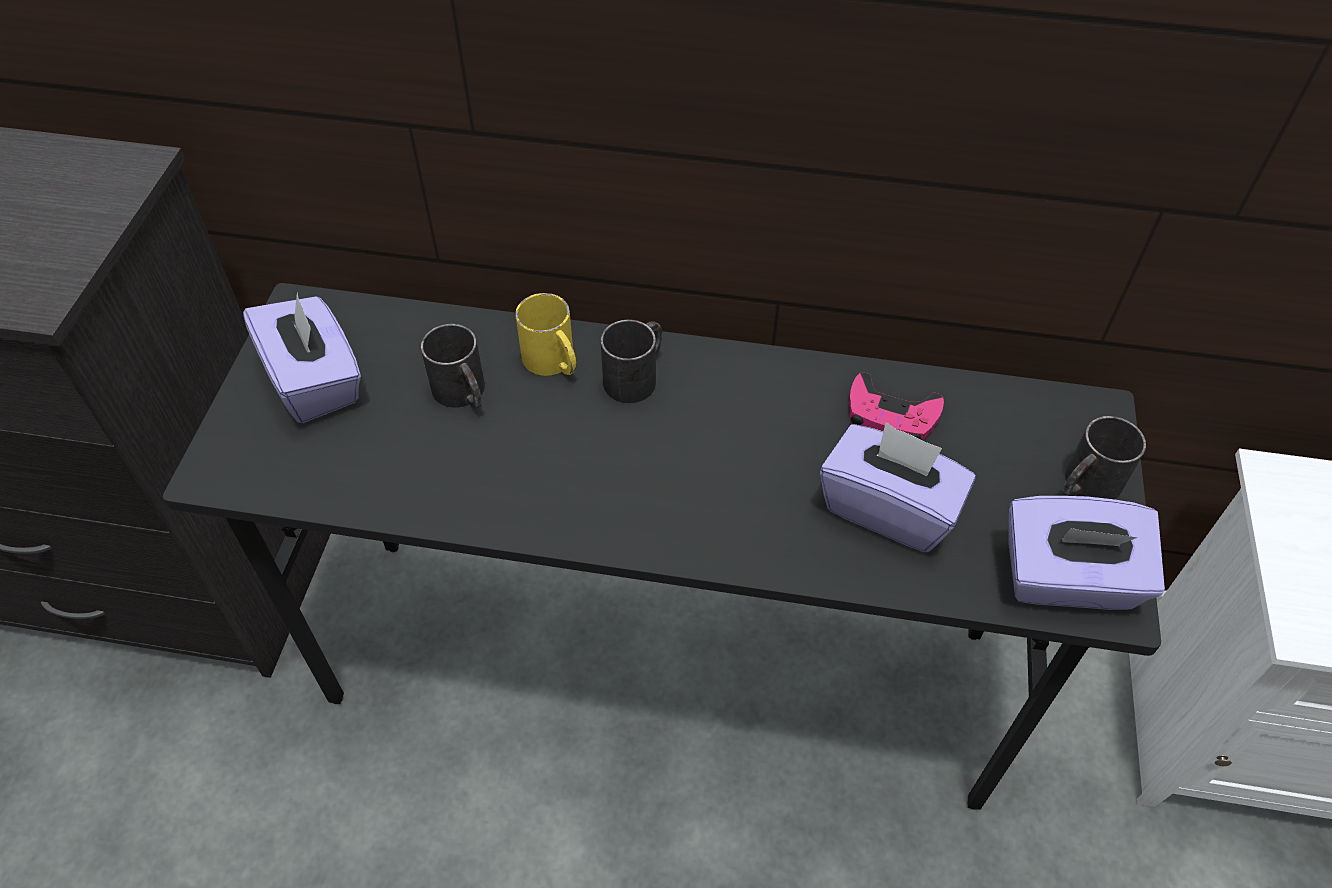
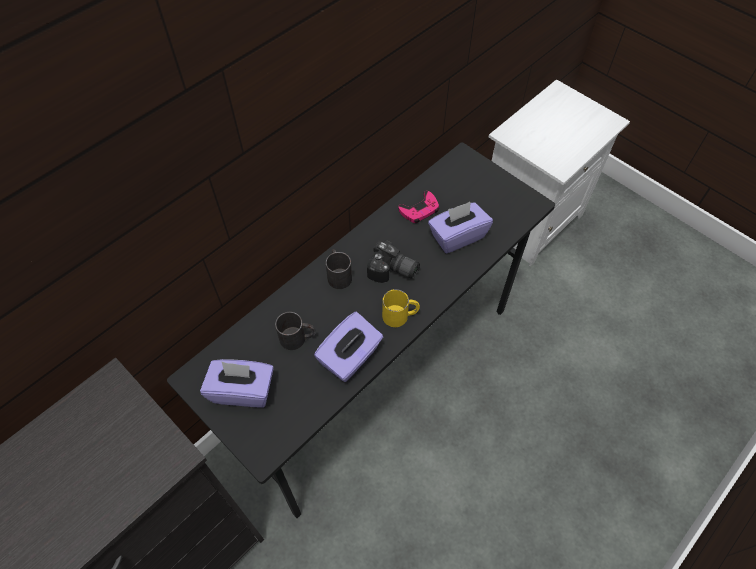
camera: 55 degrees left, 5 degrees up
(554, 362) = (308, 298): yellow mug -> yellow mug (400, 315)
(711, 450) = (393, 272): none -> camera
(1067, 580) = (518, 209): purple tissue box -> purple tissue box (350, 357)
(1085, 486) = (488, 180): black mug -> none

